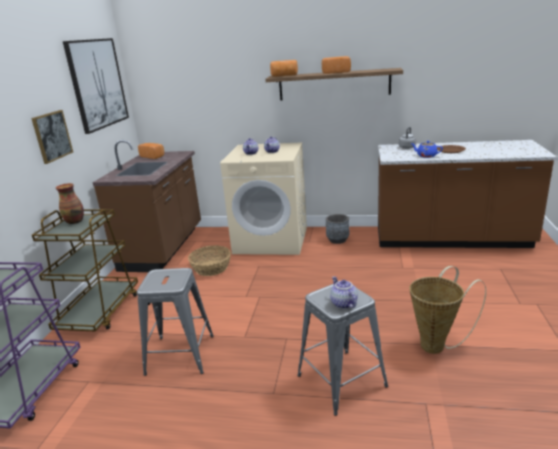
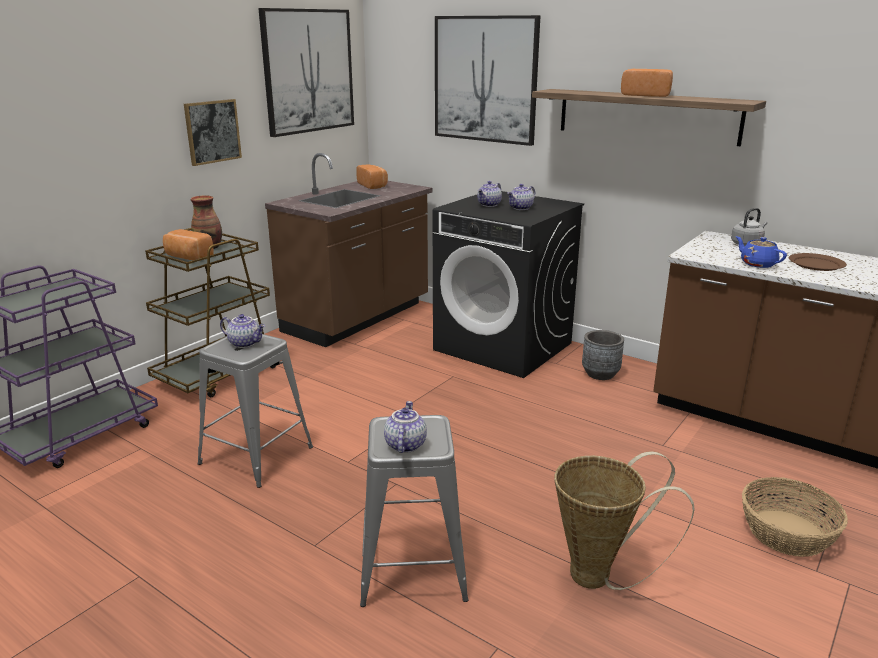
camera: 25 degrees right, 0 degrees up
(165, 277) = (245, 343): none -> teapot
(211, 268) = (390, 361): basket -> basket (787, 532)
(222, 75) = (485, 79): none -> picture
(271, 240) = (504, 346): beige washing machine -> black washing machine
(284, 76) = (566, 91): bread -> bread (187, 257)

